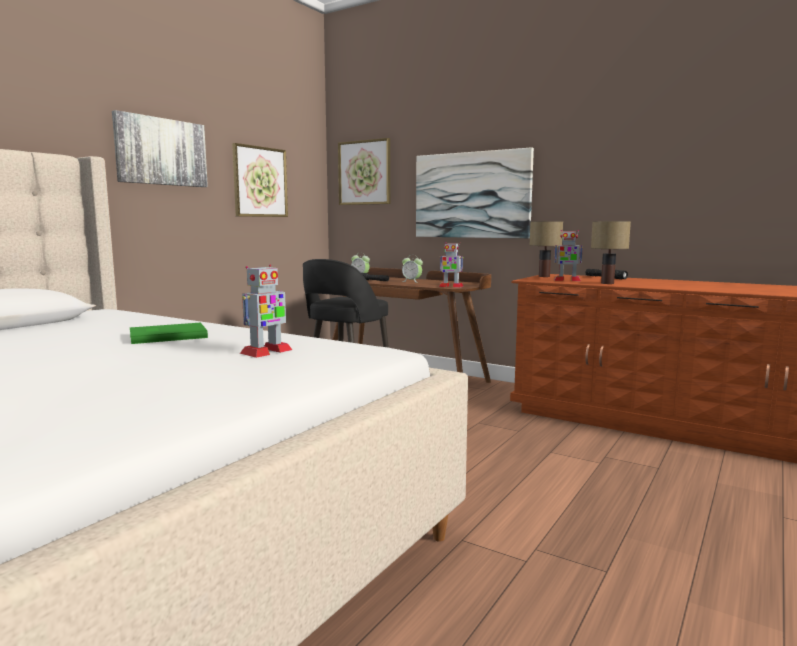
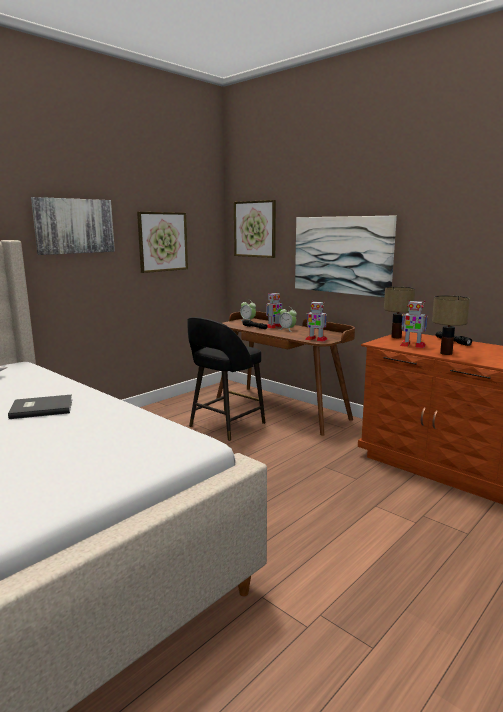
camera: 10 degrees right, 5 degrees up
(167, 336) = (41, 408): green book -> grey book
(266, 352) = (100, 438): toy robot -> toy robot (274, 326)

